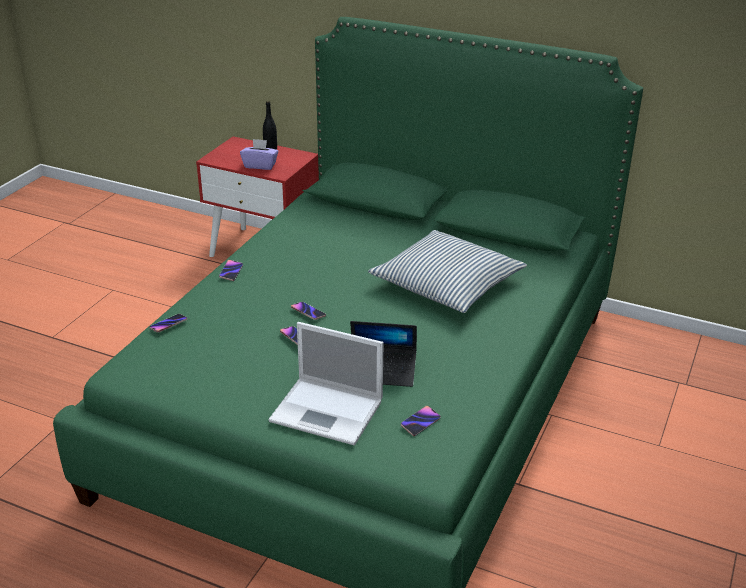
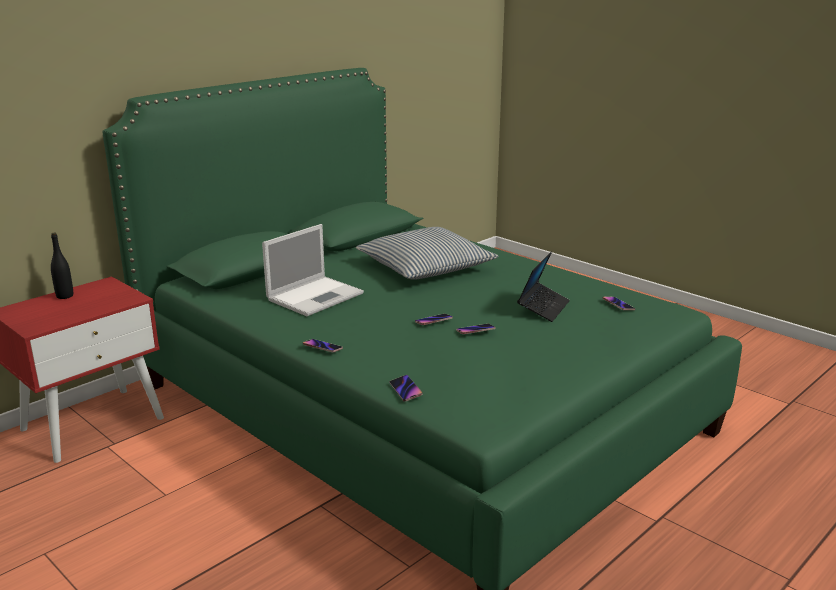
camera: 70 degrees left, 10 degrees down
(260, 165) = (95, 305): purple tissue box -> none
(328, 411) = (593, 334): laptop -> laptop (316, 296)

